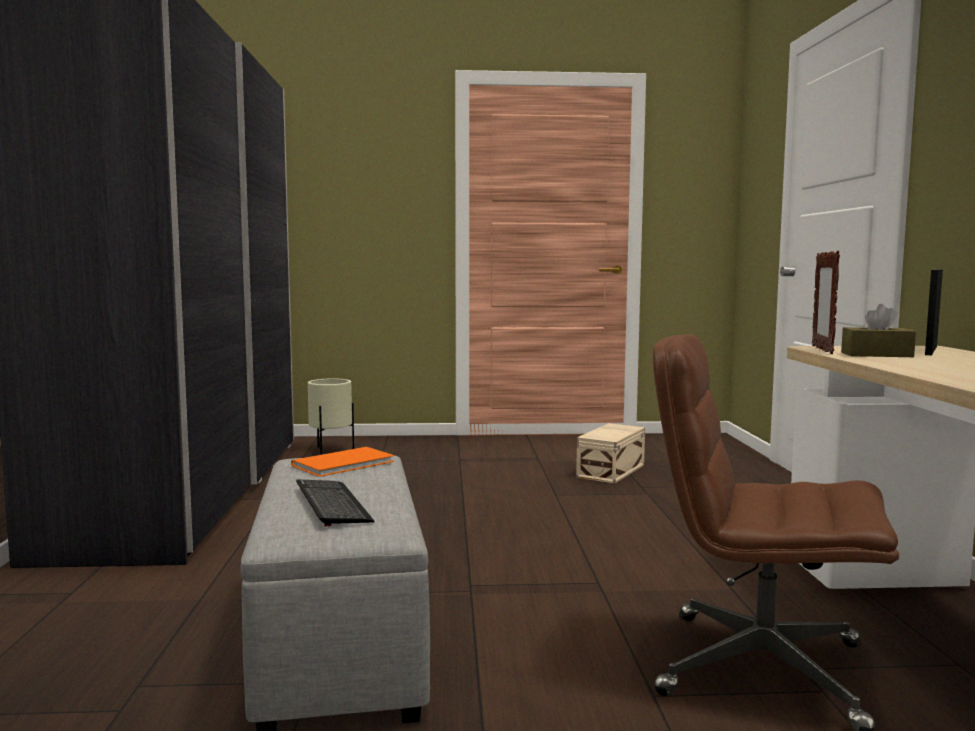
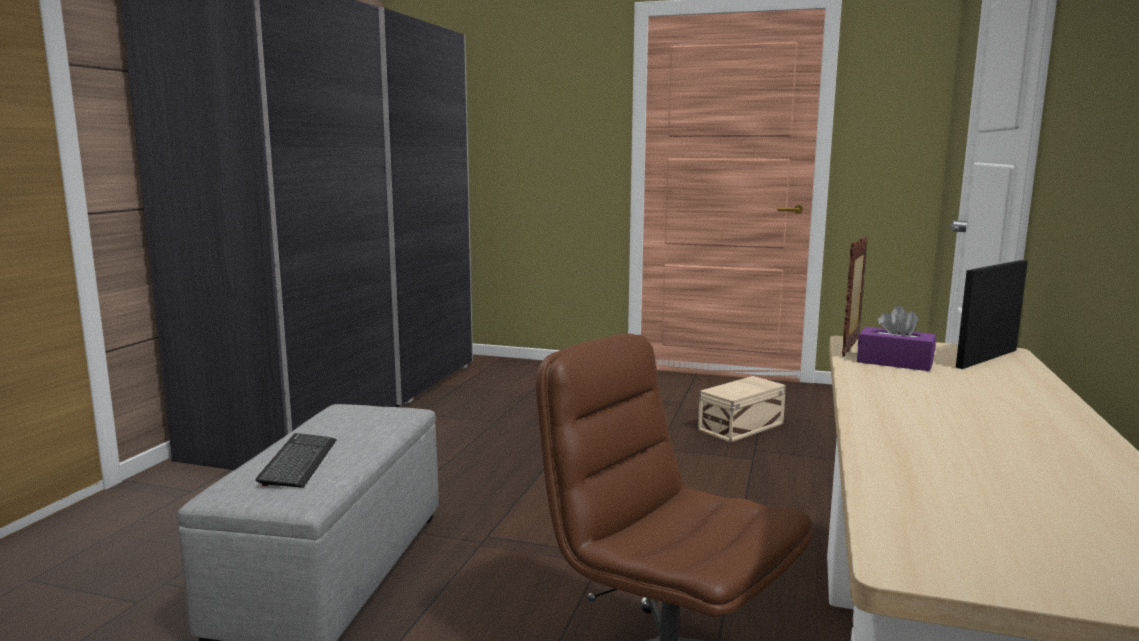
camera: 20 degrees right, 5 degrees up
(331, 451) = (500, 374): beige planter -> none
(347, 463) = (369, 417): orange book -> none
(876, 355) = (894, 362): brown tissue box -> purple tissue box

